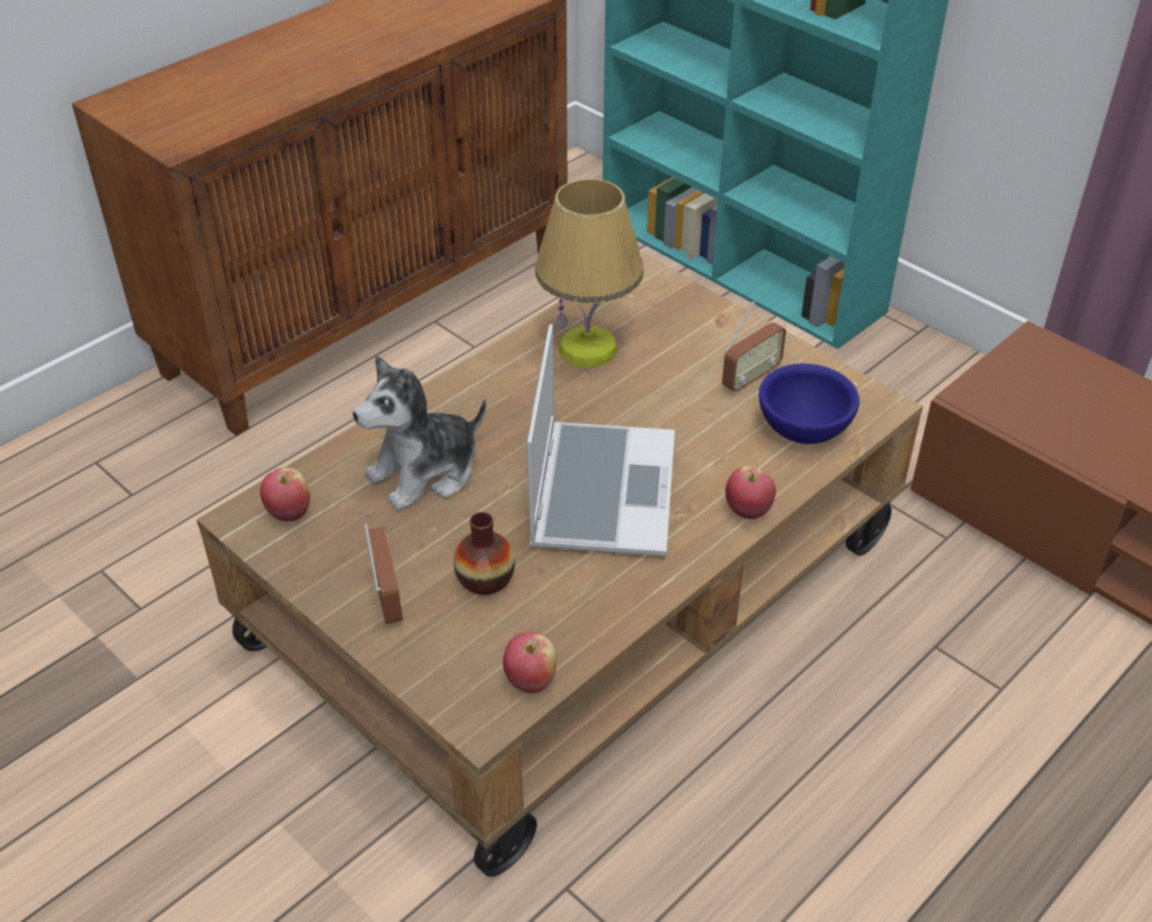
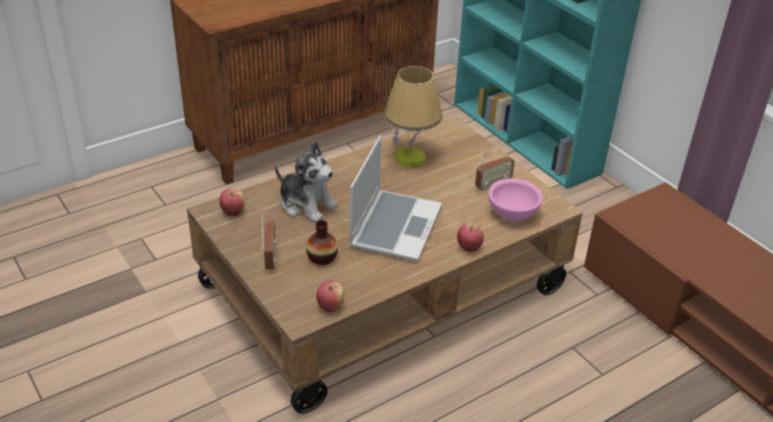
camera: 10 degrees right, 5 degrees down
(425, 473) = (306, 204): plush toy -> plush toy turned 120 degrees counterclockwise
(804, 429) = (513, 214): blue bowl -> pink bowl

